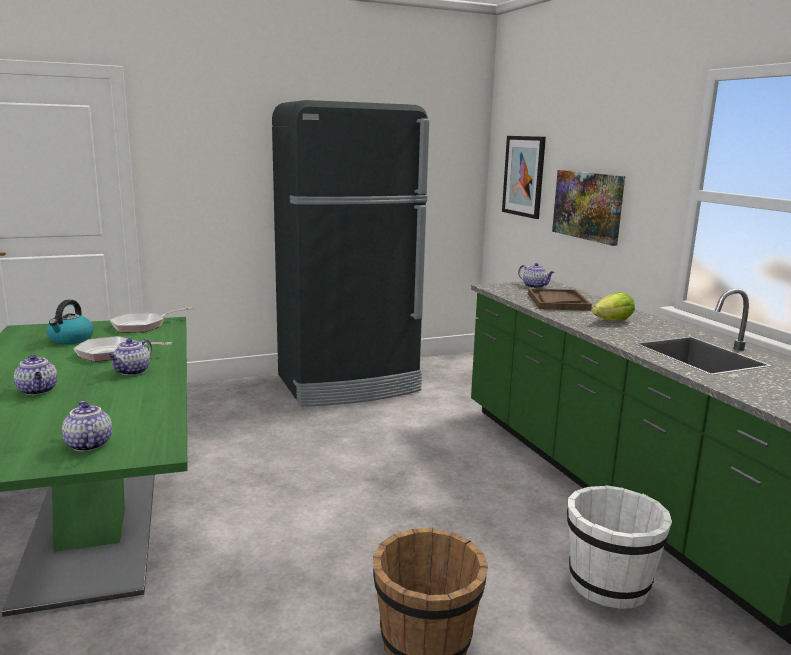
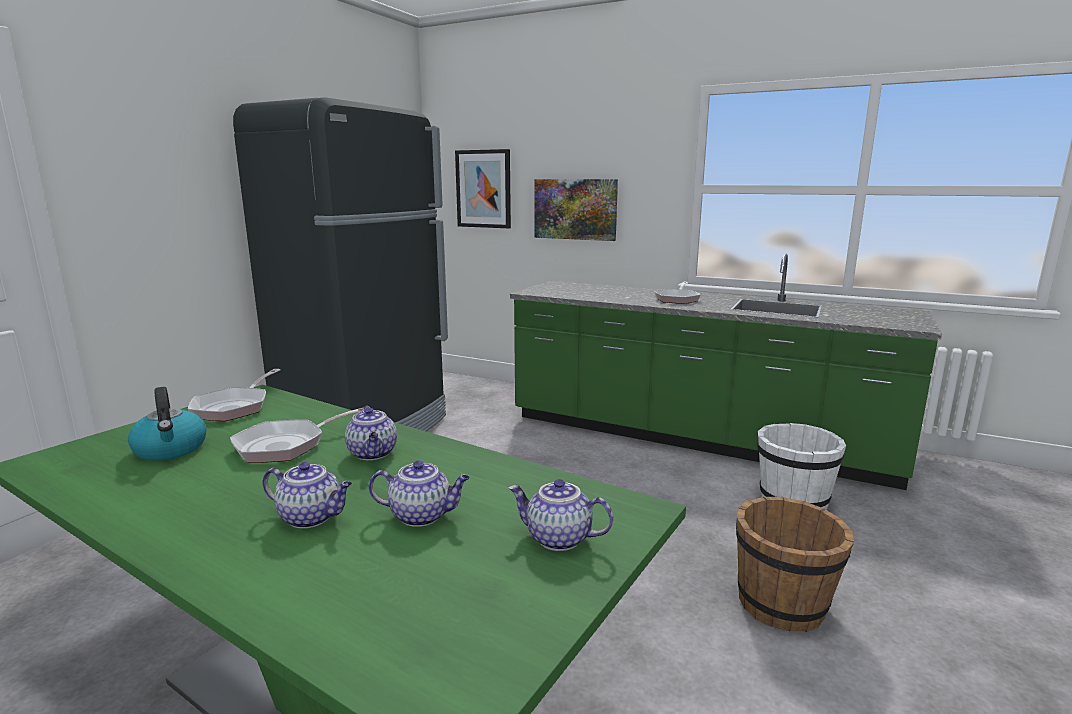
camera: 40 degrees left, 0 degrees up
(535, 286) = (558, 286): teapot -> teapot (422, 515)
(557, 302) = (606, 294): brown tray -> none
(613, 321) = (677, 299): lettuce -> frying pan

